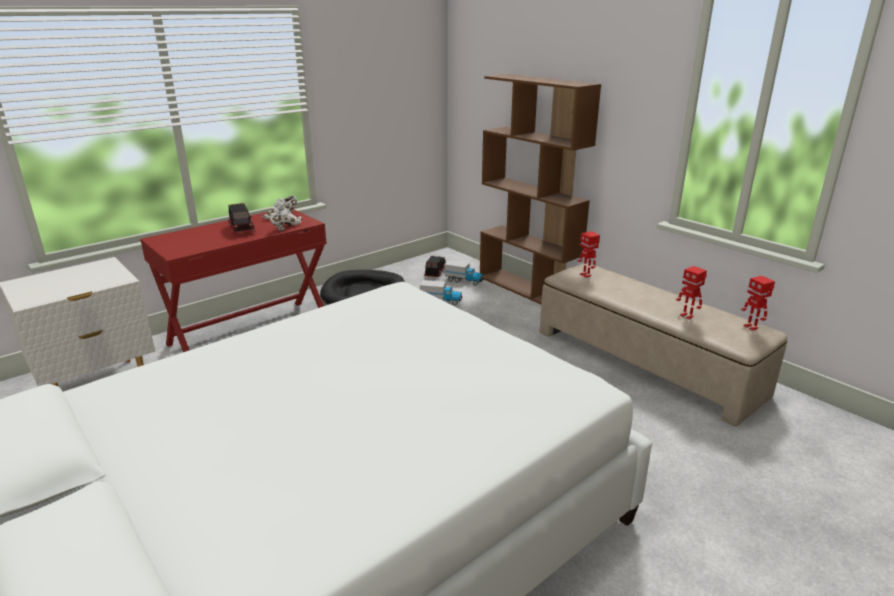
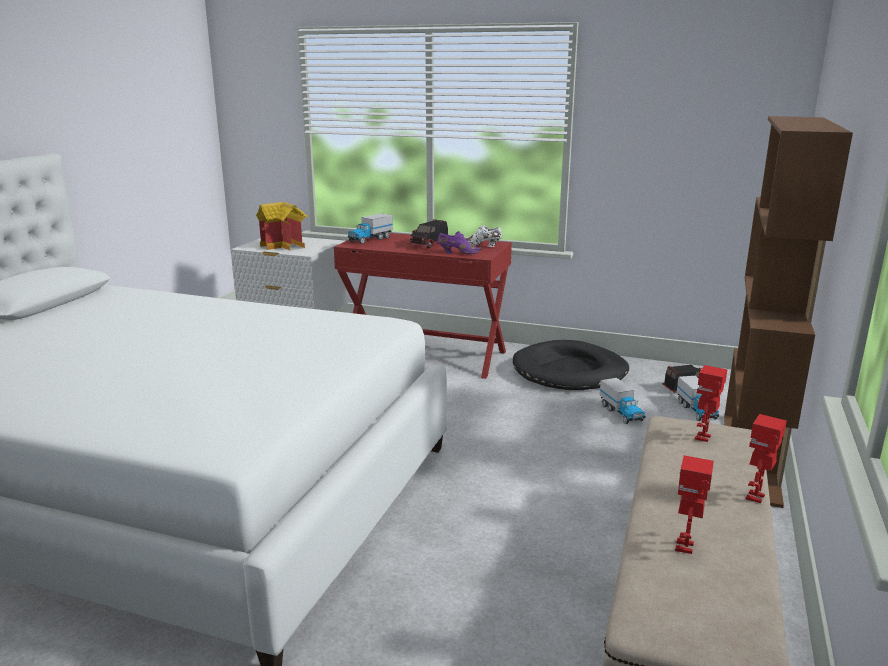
camera: 60 degrees right, 5 degrees down
(71, 284) = (285, 246): none -> toy house
(176, 243) = (370, 239): none -> toy truck
(286, 227) = (457, 253): white shoe -> purple shoe
(751, 327) = (738, 626): toy robot -> toy robot (756, 497)

